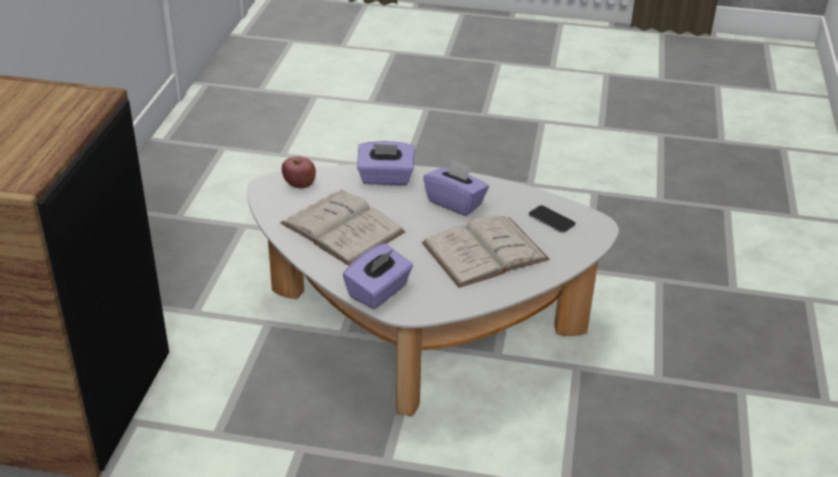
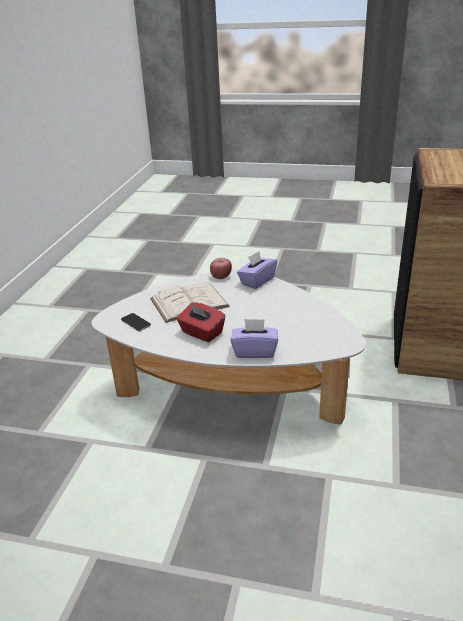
camera: 175 degrees left, 5 degrees down
(299, 184) = (324, 344): apple -> apple (221, 277)
(342, 228) = (284, 314): white book -> none
(455, 202) = (201, 333): purple tissue box -> red tissue box

